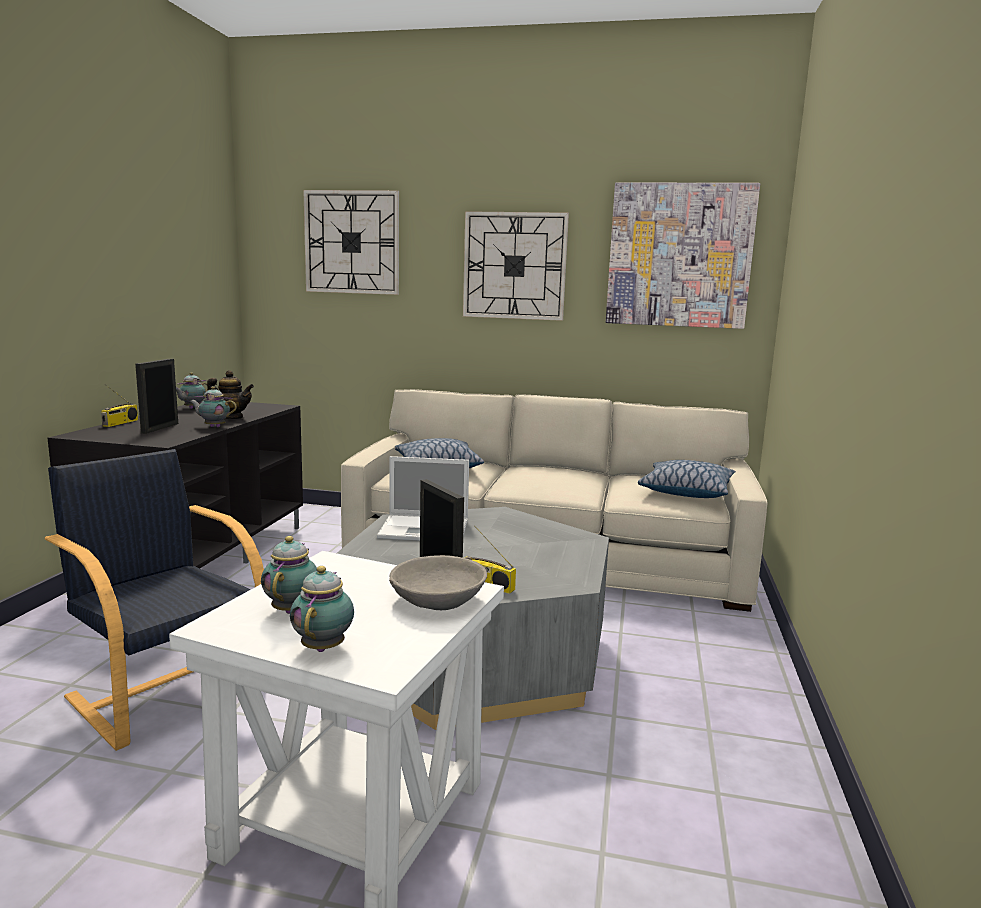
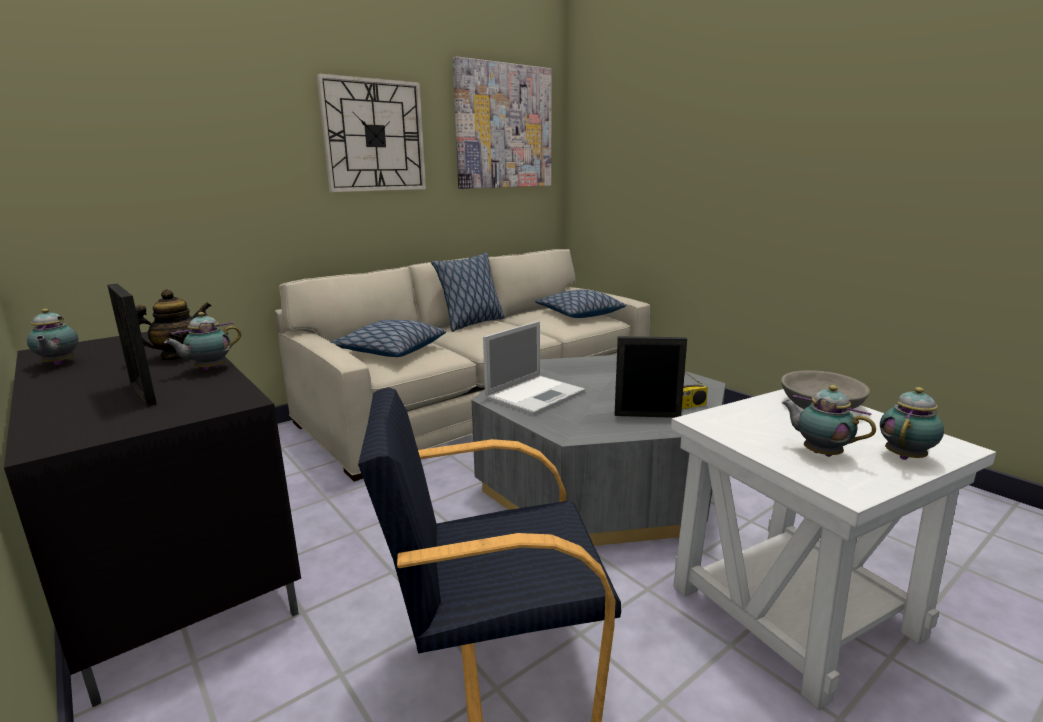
camera: 50 degrees left, 5 degrees up
(120, 423) = (39, 410): radio -> none
(324, 646) = (906, 456): teapot -> teapot turned 90 degrees clockwise
(352, 242) = (169, 104): wall clock -> none
(559, 468) = (471, 323): none -> pillow

